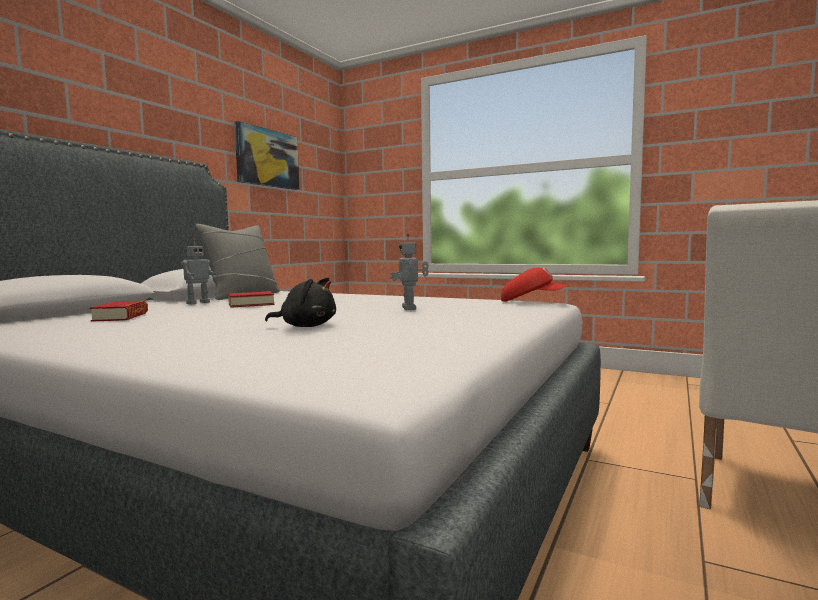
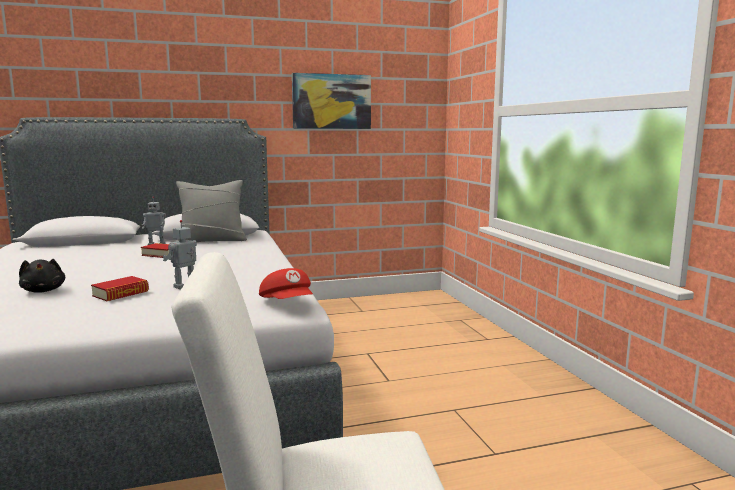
camera: 45 degrees right, 5 degrees up
(121, 317) = (72, 253): book -> book (120, 294)

